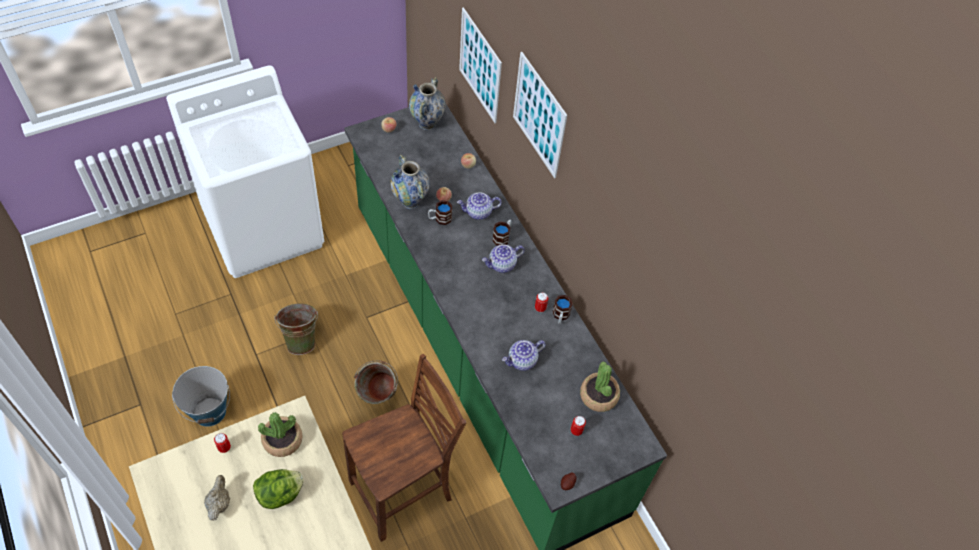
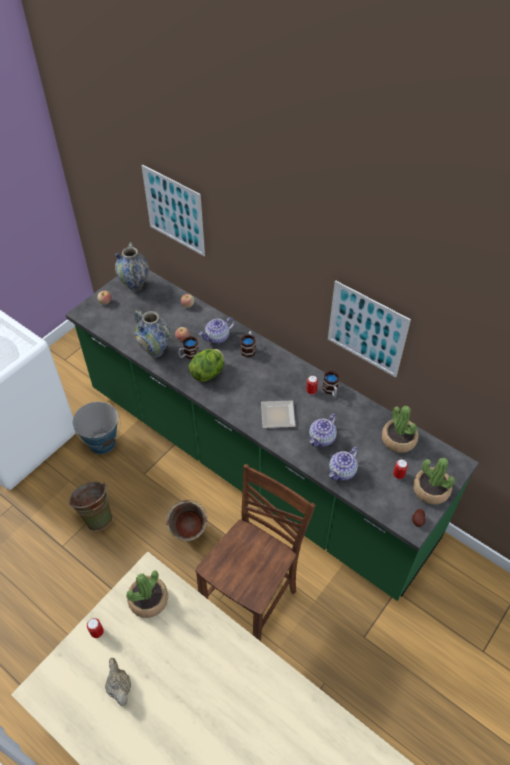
camera: 20 degrees left, 5 degrees down
(210, 411) = (44, 615): bucket -> bucket (102, 442)
(280, 494) = (173, 649): lettuce -> lettuce (208, 373)
(490, 319) = (276, 416): none -> plate
(502, 265) = (260, 370): teapot -> teapot (342, 472)
(539, 115) = (257, 221): picture -> picture (366, 329)
(599, 460) = (430, 490): none -> potted plant

